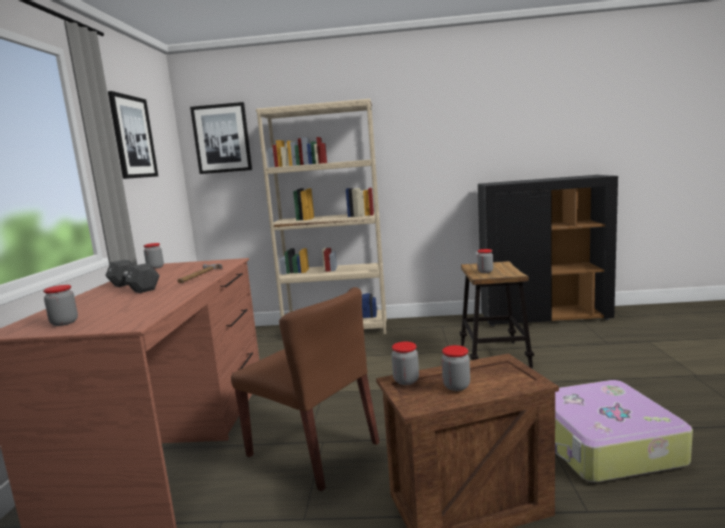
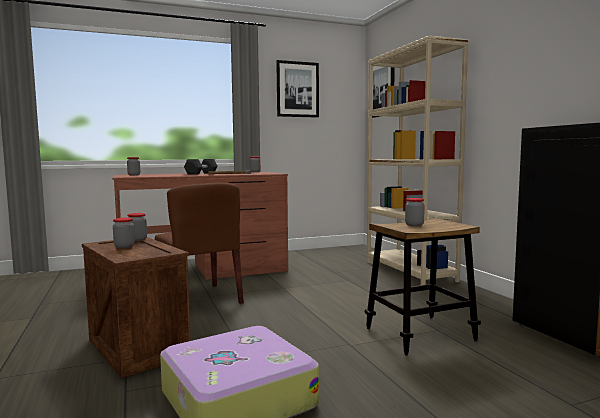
camera: 65 degrees right, 5 degrees down
(314, 449) = (200, 299): brown chair -> brown chair turned 45 degrees counterclockwise

